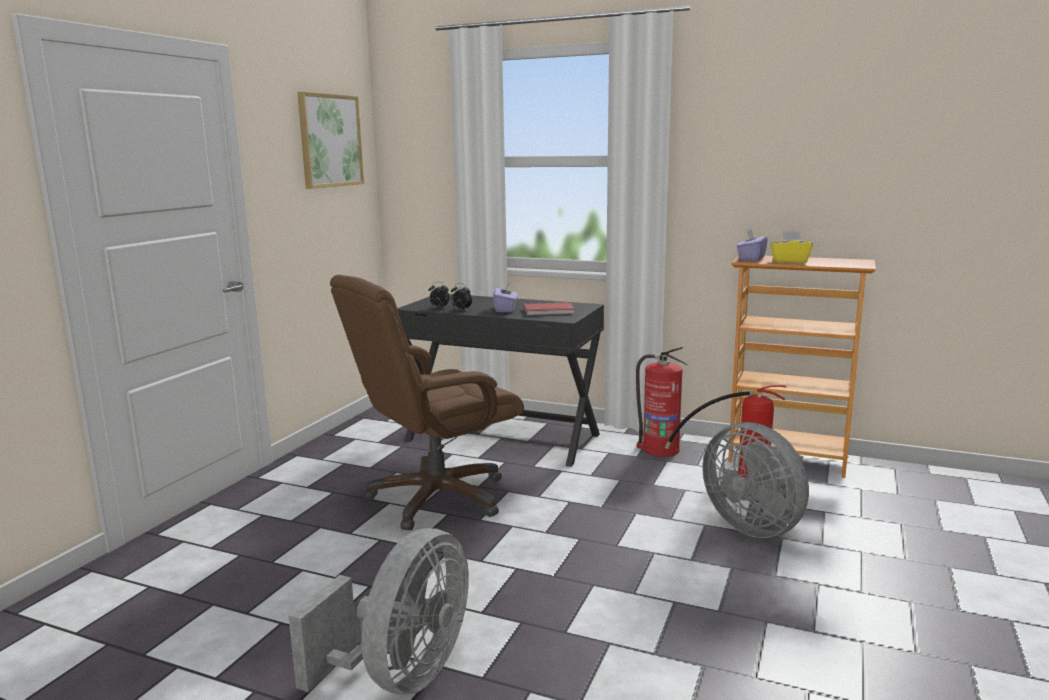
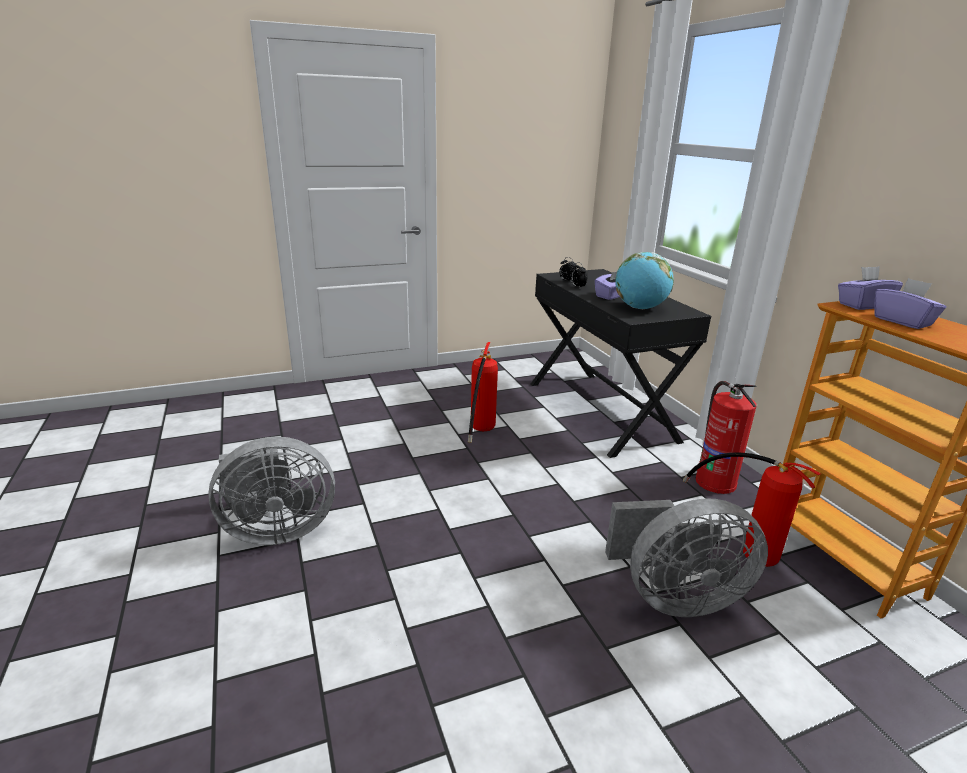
camera: 45 degrees right, 10 degrees up
(330, 140) = (541, 118): picture -> none
(436, 498) = (479, 433): brown office chair -> fire extinguisher
(549, 311) = (640, 308): red book -> globe
(755, 526) = (674, 597): grey fan -> grey fan turned 105 degrees counterclockwise
(789, 261) = (902, 321): yellow tissue box -> purple tissue box

